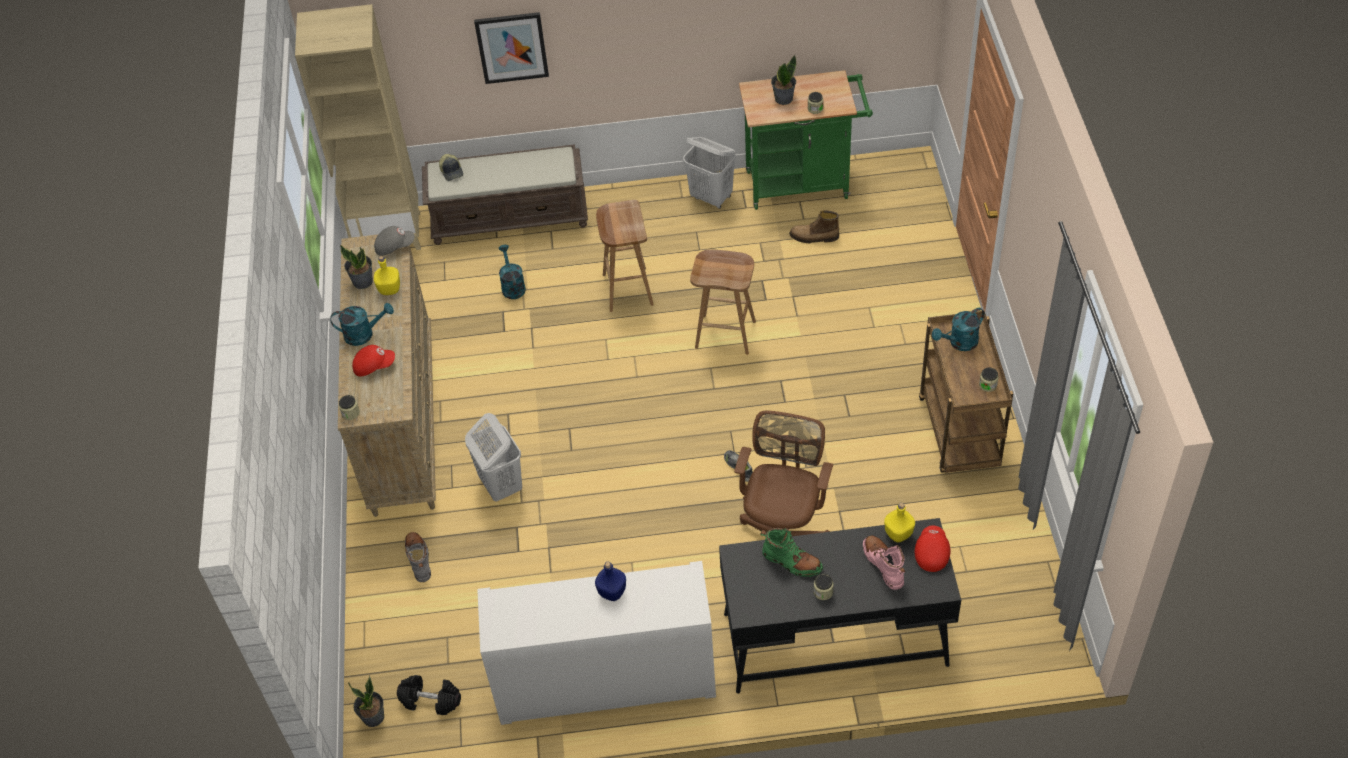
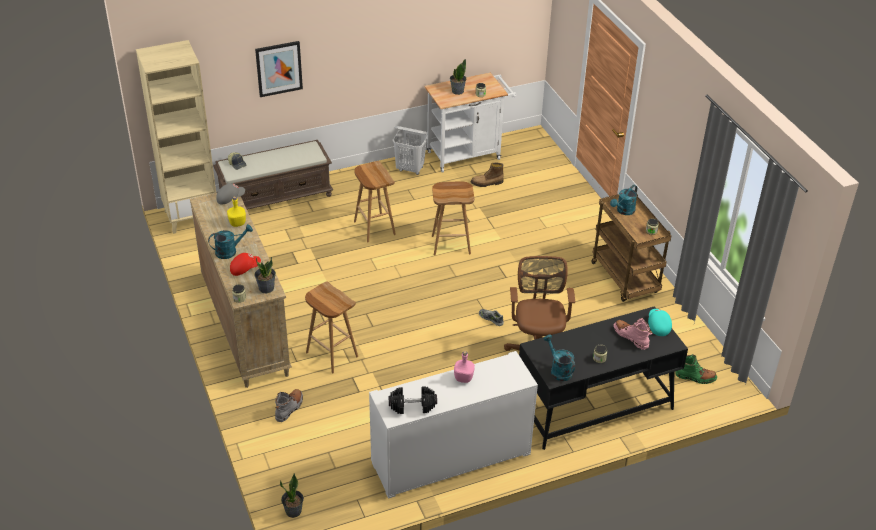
camera: 20 degrees left, 10 degrees down
(363, 281) = (216, 221): potted plant -> potted plant (266, 288)
(419, 559) = (289, 408): grey boot -> grey boot turned 60 degrees clockwise
(431, 700) = (331, 493): black dumbbell -> black dumbbell (412, 406)
(501, 485) = (331, 354): white laundry basket -> brown stool
(512, 286) = (293, 236): turquoise watering can -> turquoise watering can (558, 370)
(611, 592) = (463, 378): blue bottle -> pink bottle
(791, 562) = (571, 345): green boot -> green boot (695, 377)
(804, 183) = (468, 154): green cart -> white cart
(898, 534) = (632, 319): yellow bottle -> none
(931, 553) = (658, 326): red cap -> turquoise cap

